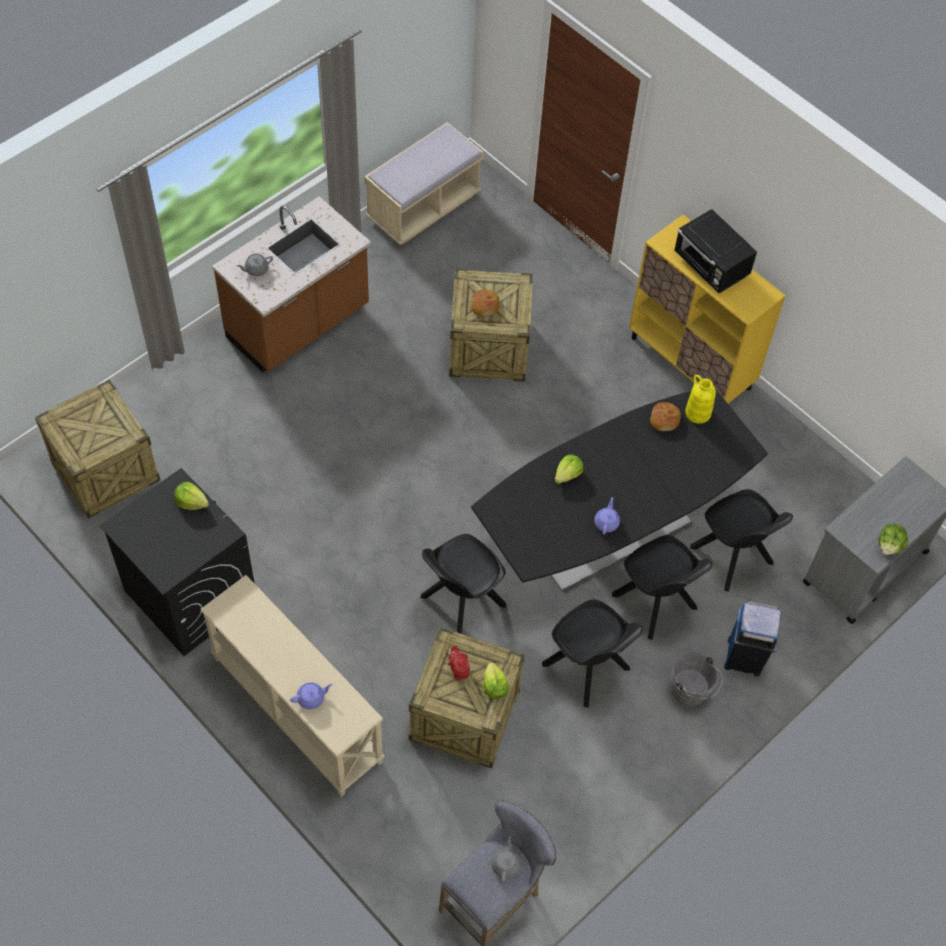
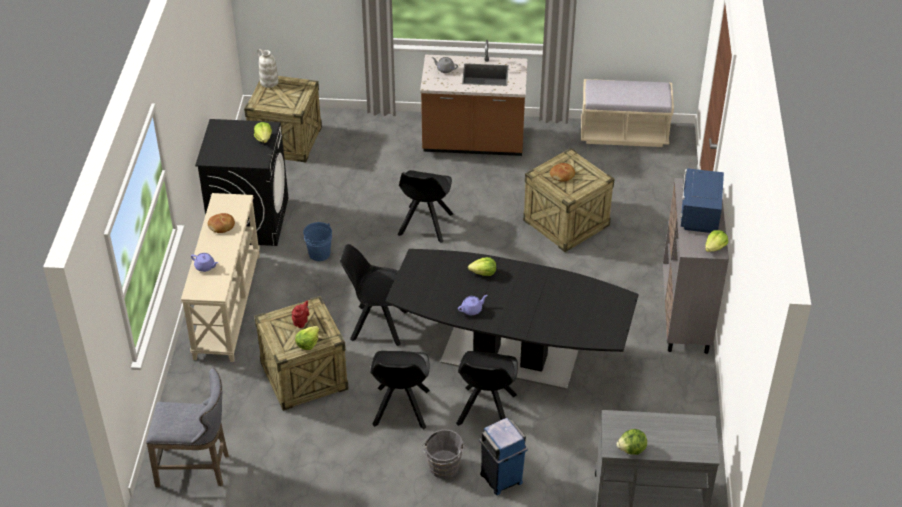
camera: 50 degrees right, 15 degrees down
(57, 422) = (269, 82): none -> white vase
(310, 573) = (319, 253): none -> blue bucket
(505, 864) = (193, 418): grey teapot -> none
(665, 420) = (581, 289): bread -> bread (222, 226)
(691, 363) = (685, 314): yellow cabinet -> grey cabinet
(697, 413) = (607, 299): yellow vase -> none
(711, 267) = (699, 215): black microwave -> blue microwave
(733, 557) = (568, 426): black chair -> black chair (425, 225)
(762, 292) = (715, 248): none -> lettuce

